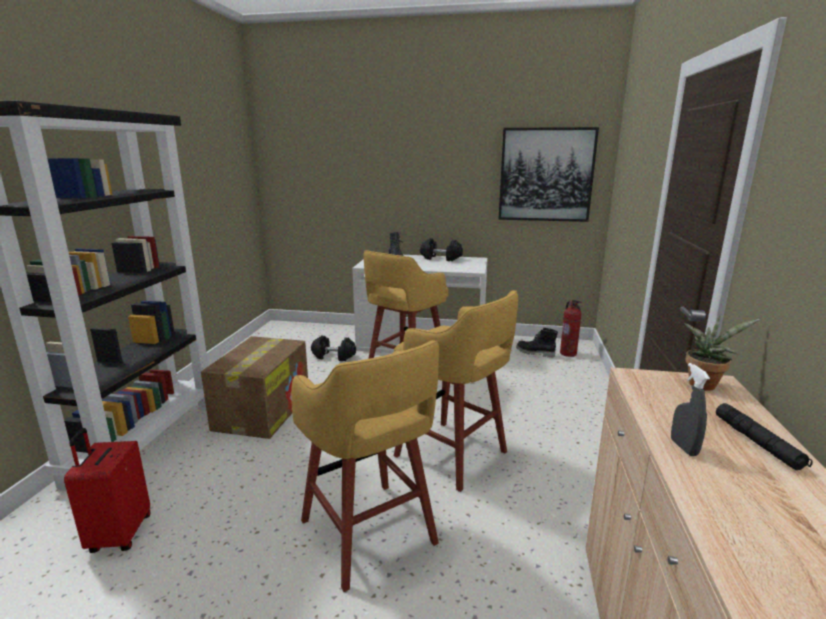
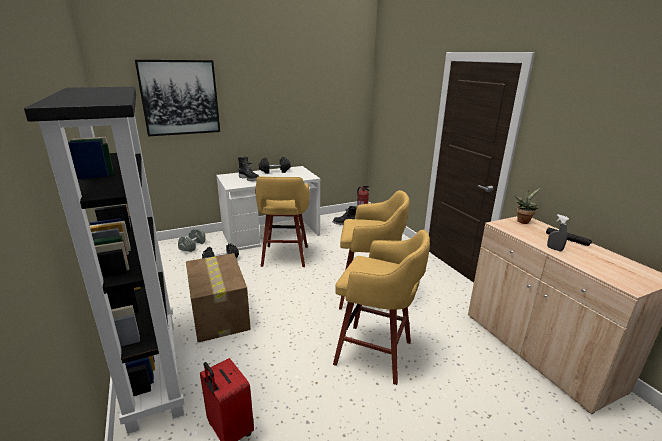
camera: 35 degrees left, 5 degrees up
(325, 335) = (193, 246): none -> grey dumbbell
(546, 175) = (334, 106): picture -> picture (180, 98)

